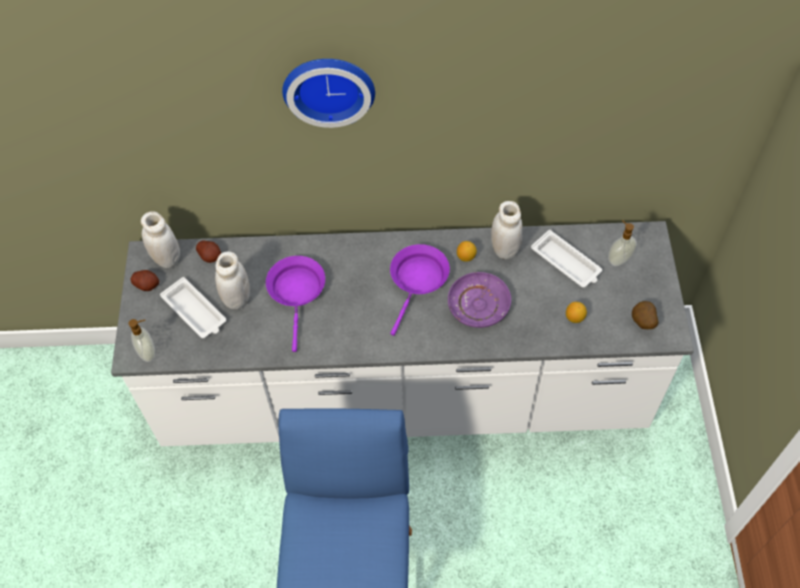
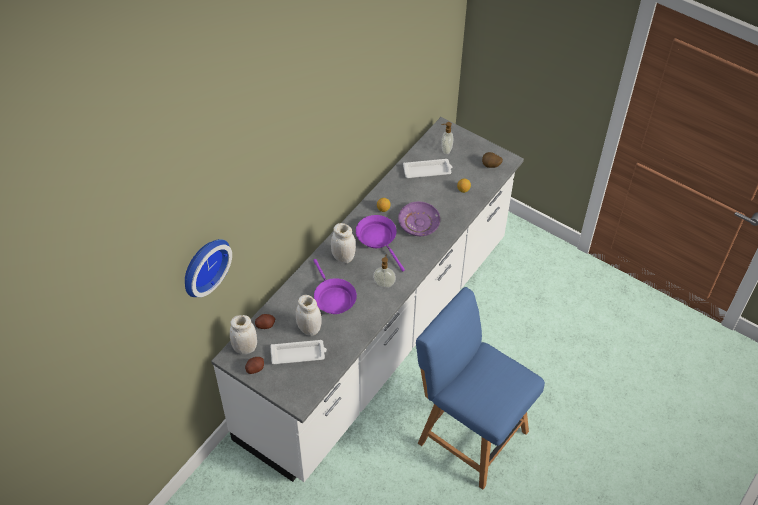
camera: 55 degrees left, 5 degrees down
(148, 352) = (306, 393): soap dispenser -> soap dispenser (384, 283)
(297, 292) = (333, 297): purple frying pan -> purple frying pan turned 150 degrees counterclockwise
(328, 86) = (301, 152): wall clock -> wall clock (203, 265)
(504, 249) = (394, 190): white jar -> white jar (343, 257)

